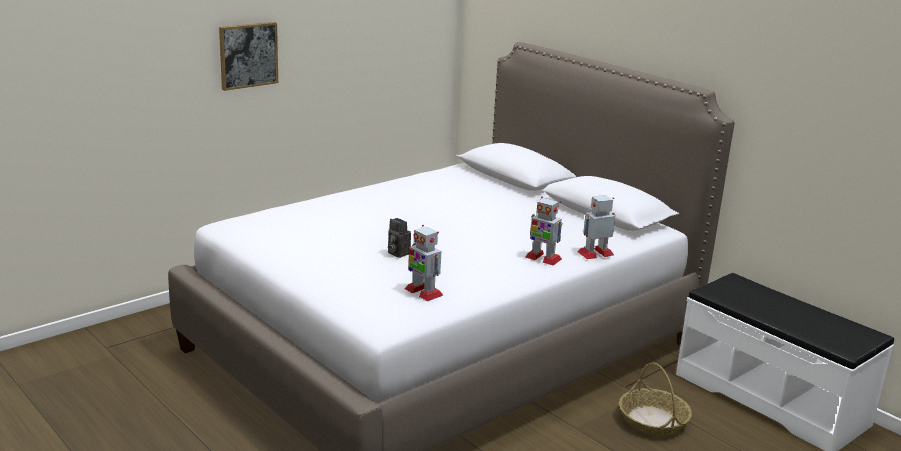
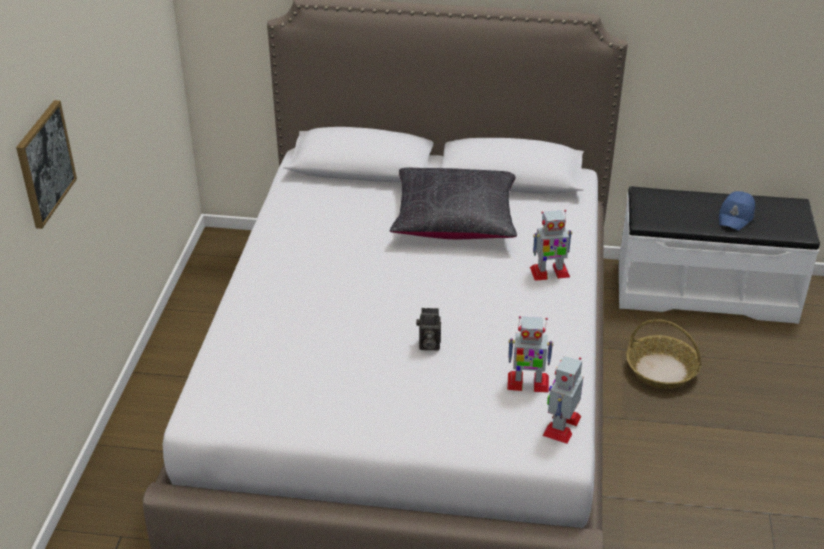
camera: 40 degrees left, 15 degrees up
(527, 215) = (454, 219): none -> black pillow
(595, 253) = (577, 240): toy robot -> toy robot (561, 425)
(798, 318) = (736, 216): none -> blue cap

